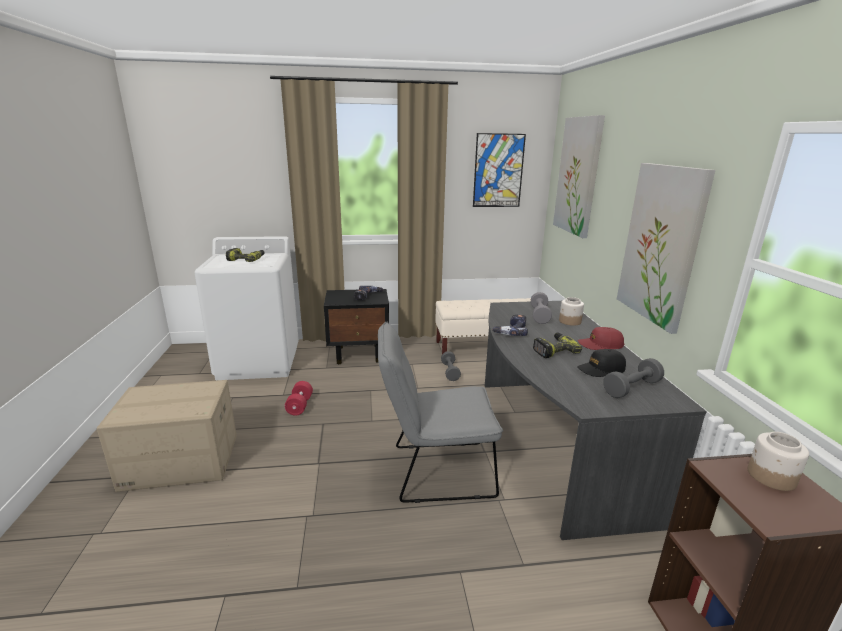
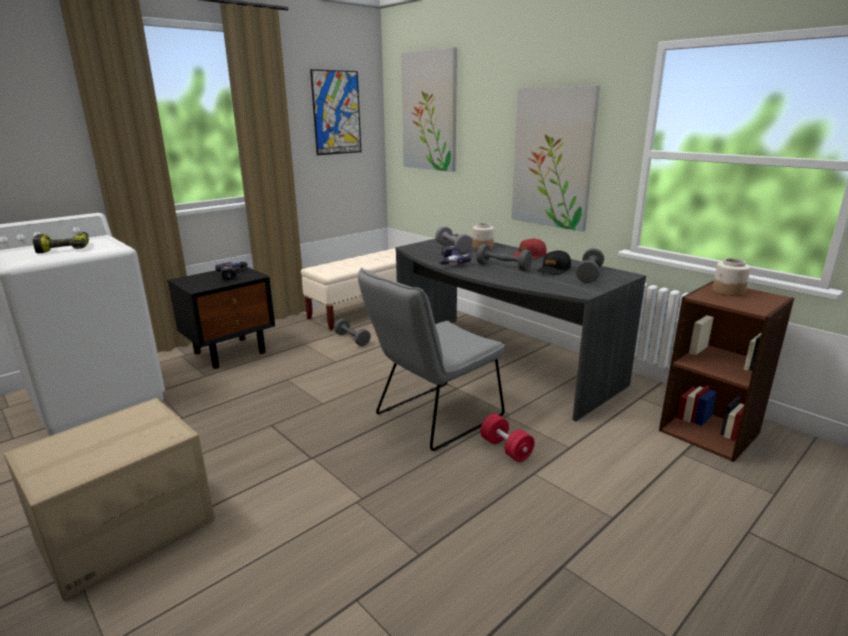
camera: 35 degrees left, 0 degrees up
(299, 406) = (219, 420): red dumbbell -> red dumbbell (506, 449)
(553, 350) = (503, 267): power drill -> grey dumbbell

